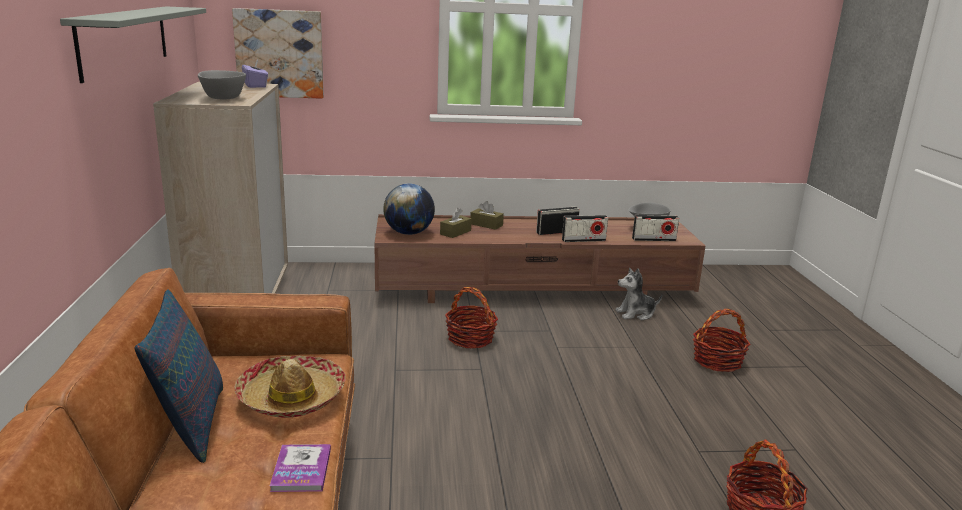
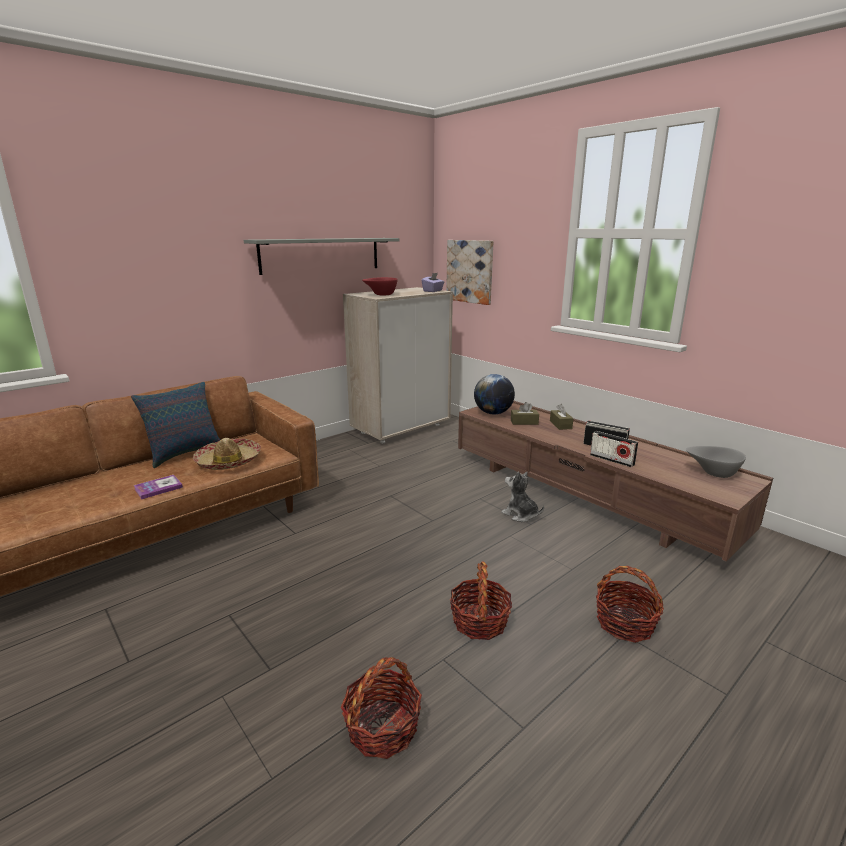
camera: 55 degrees right, 0 degrees up
(222, 98) = (381, 295): grey bowl -> red bowl
(470, 338) = (466, 501): basket -> basket (479, 621)
(636, 314) = (634, 550): plush toy -> plush toy (520, 515)
(654, 239) = (687, 484): radio -> none

